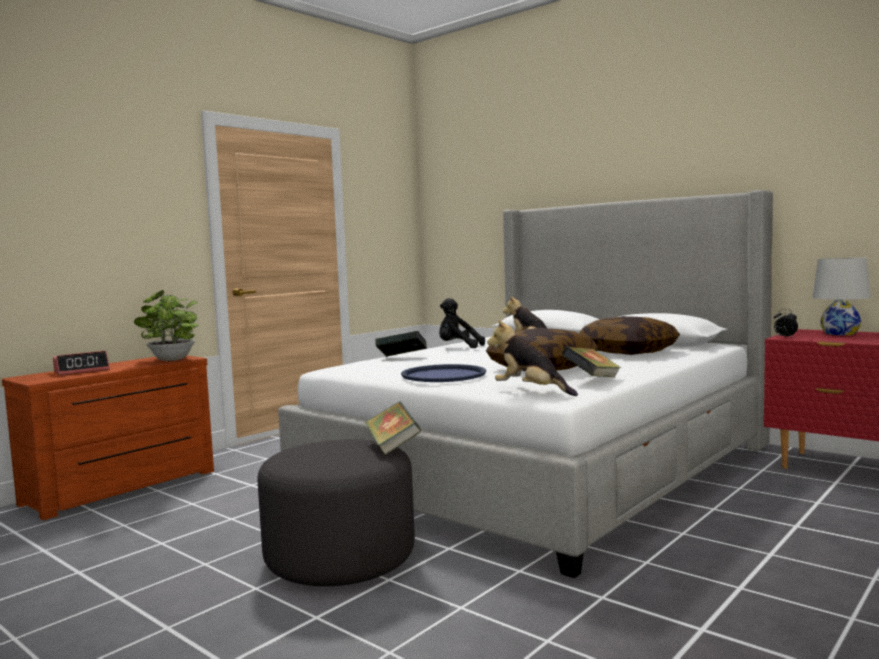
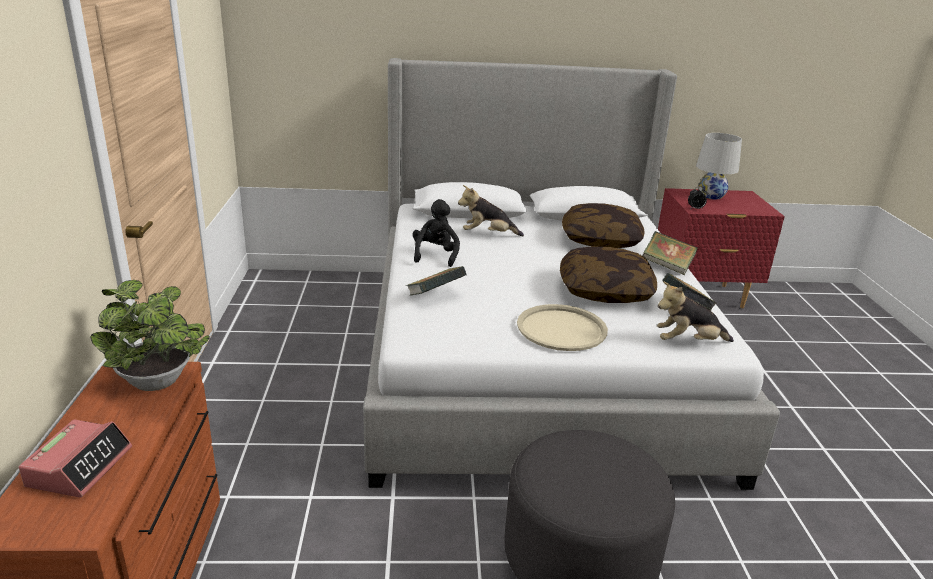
camera: 45 degrees left, 20 degrees up
(393, 446) = (615, 437): book -> book (667, 266)
(443, 375) = (561, 328): blue tray -> beige tray
(458, 347) = (435, 255): black plush toy -> black plush toy turned 120 degrees clockwise

